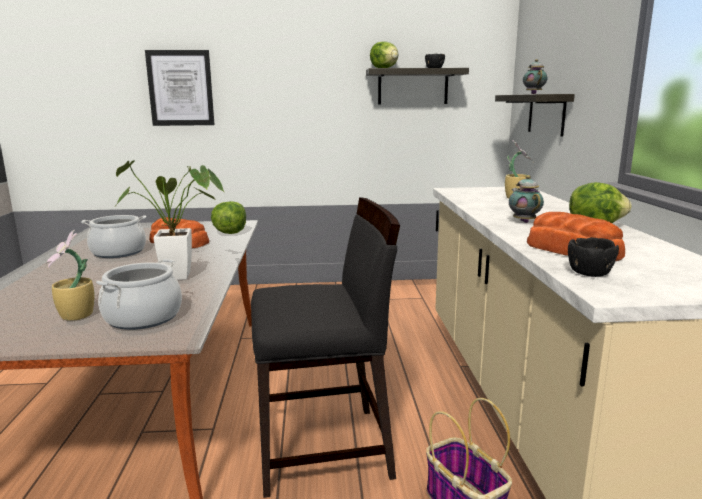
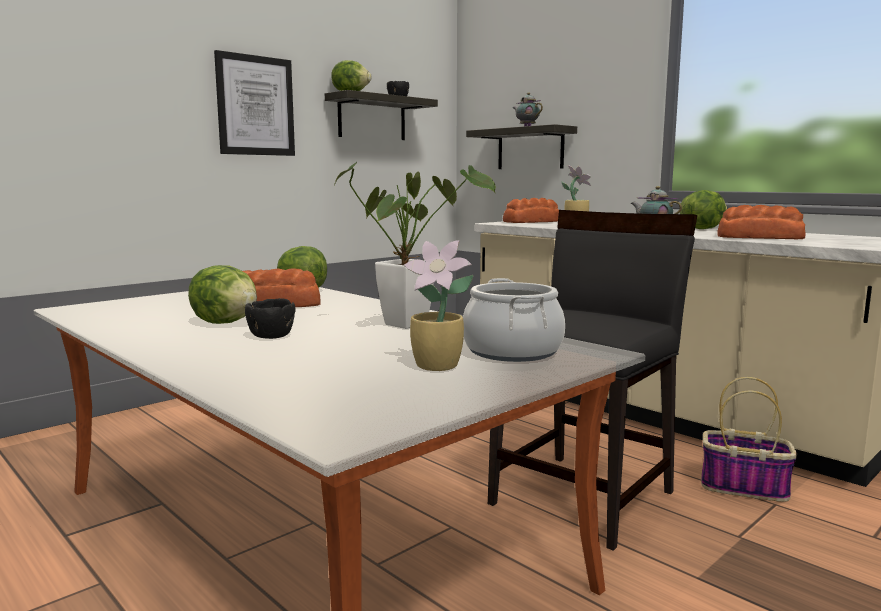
camera: 40 degrees left, 5 degrees down
(118, 252) = (227, 322): cooking pot -> lettuce
(180, 88) = (76, 96): picture -> picture (255, 106)
(488, 191) = (532, 222): none -> bread
(589, 273) = (817, 242): black bowl -> black bowl (271, 336)

